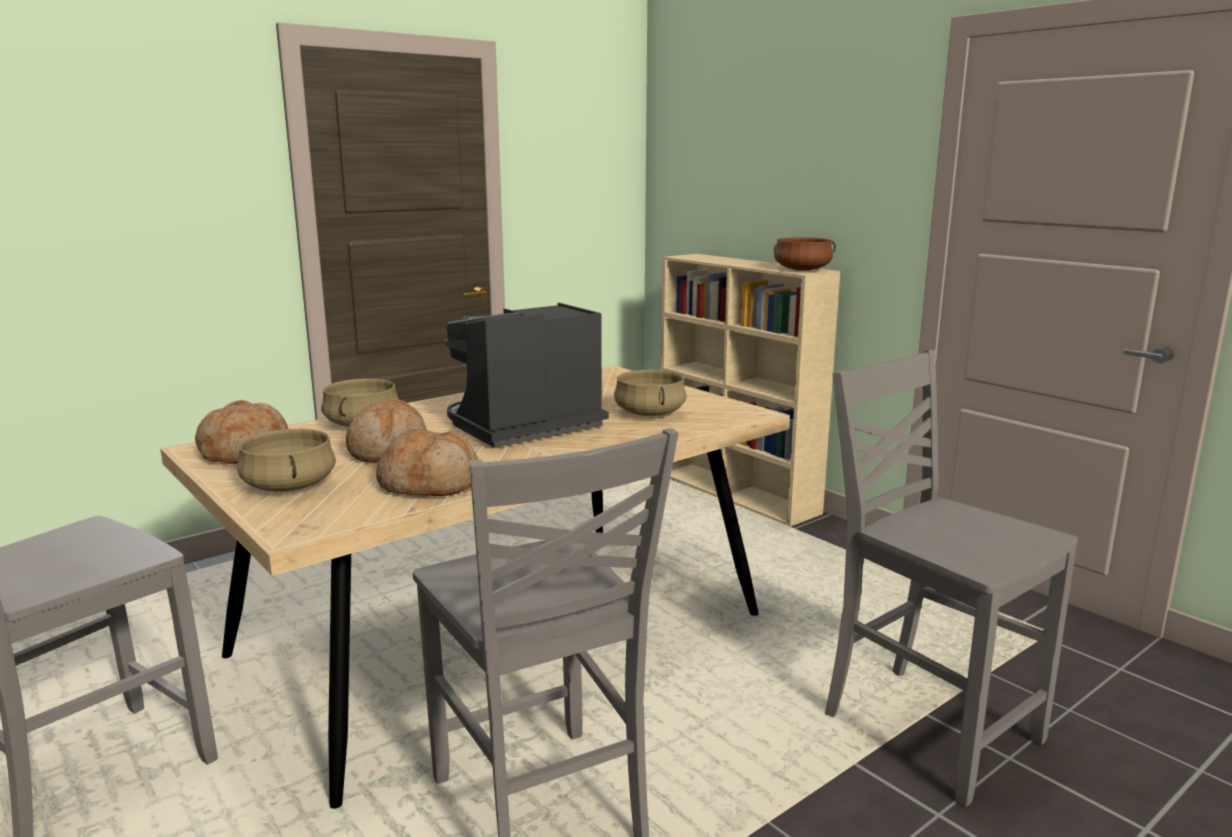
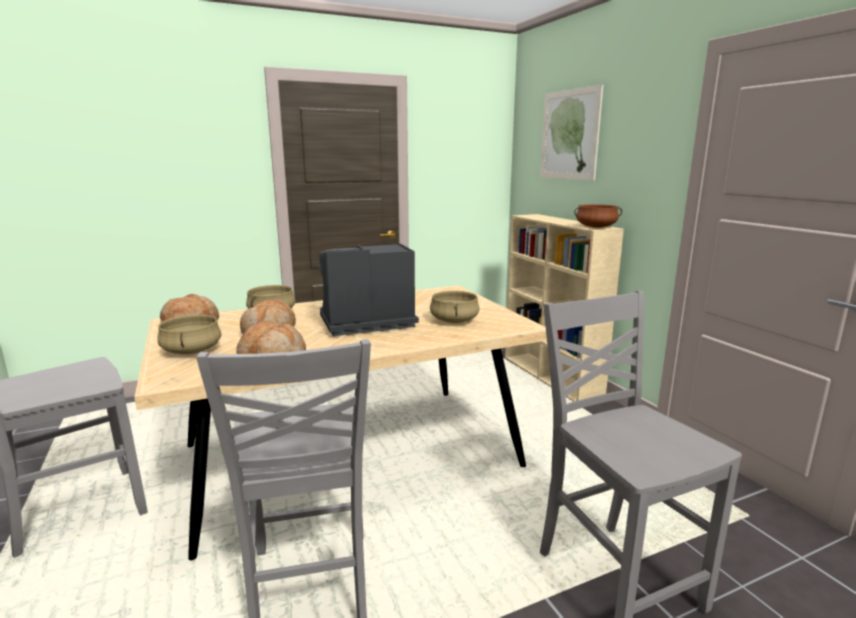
camera: 15 degrees right, 0 degrees up
(746, 137) = (569, 135): none -> picture

